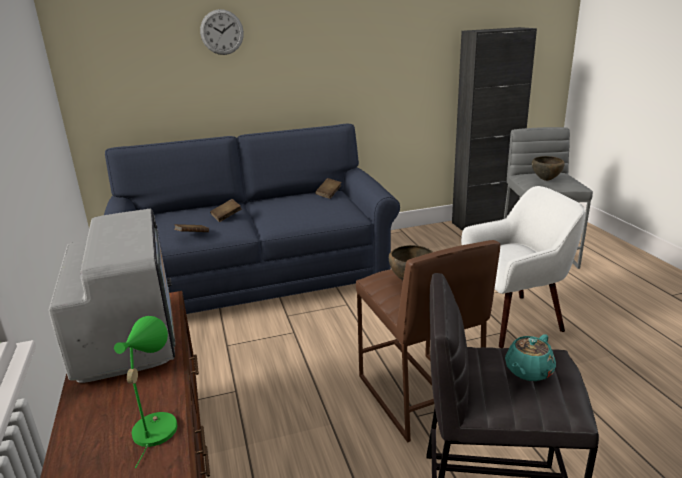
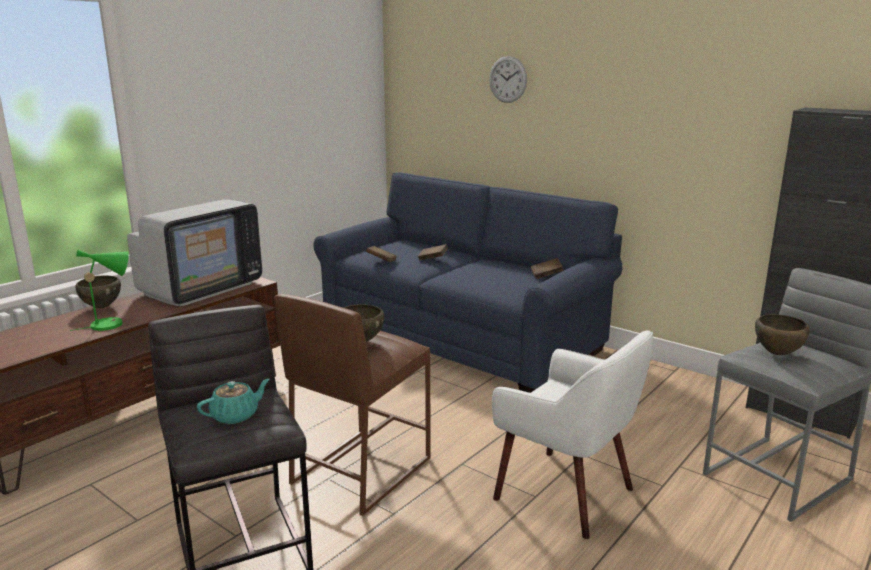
camera: 55 degrees right, 5 degrees down
(74, 427) = (101, 307): none -> brown bowl
(528, 371) = (236, 415): turquoise teapot -> turquoise teapot turned 135 degrees clockwise

